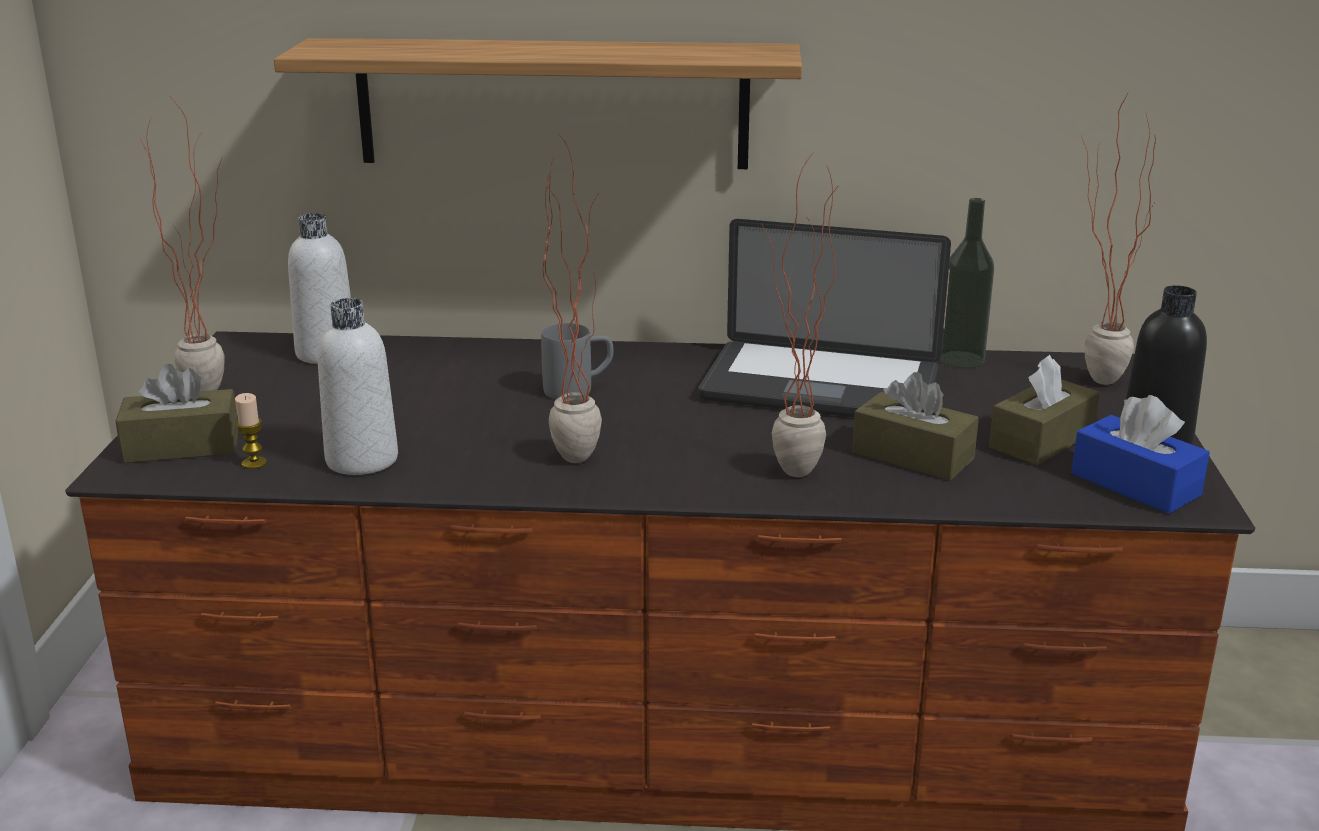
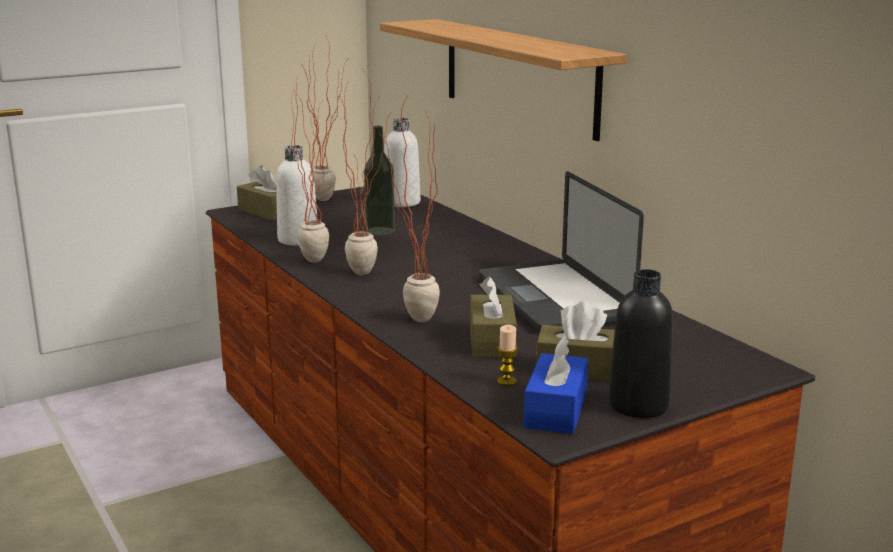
camera: 55 degrees right, 5 degrees down
(254, 463) = (267, 226): candle -> candle (506, 381)
(578, 389) = (446, 252): grey mug -> none
(961, 360) = (674, 323): bottle -> bottle (380, 231)
(1089, 378) = (721, 364): potted plant -> potted plant (314, 257)

